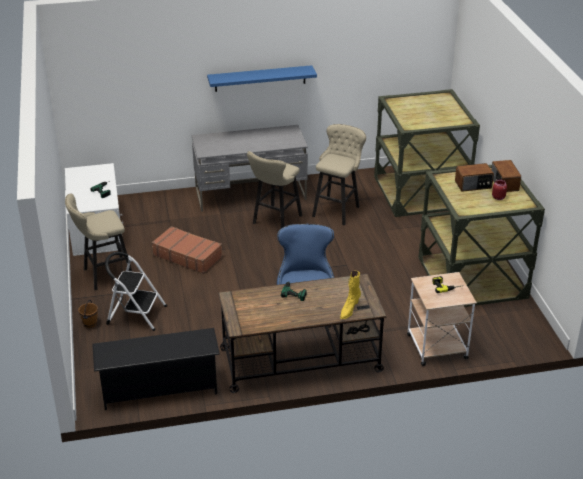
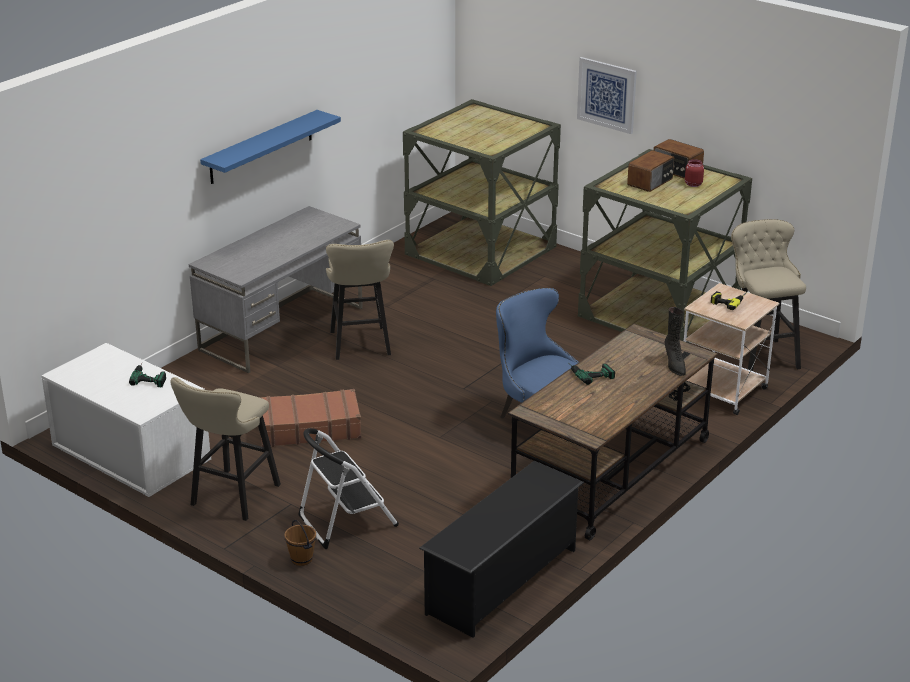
camera: 40 degrees left, 5 degrees down
(338, 208) = (414, 303): beige stool -> beige stool (759, 353)
(349, 310) = (674, 364): yellow boot -> black boot
(500, 114) = (607, 95): none -> picture

